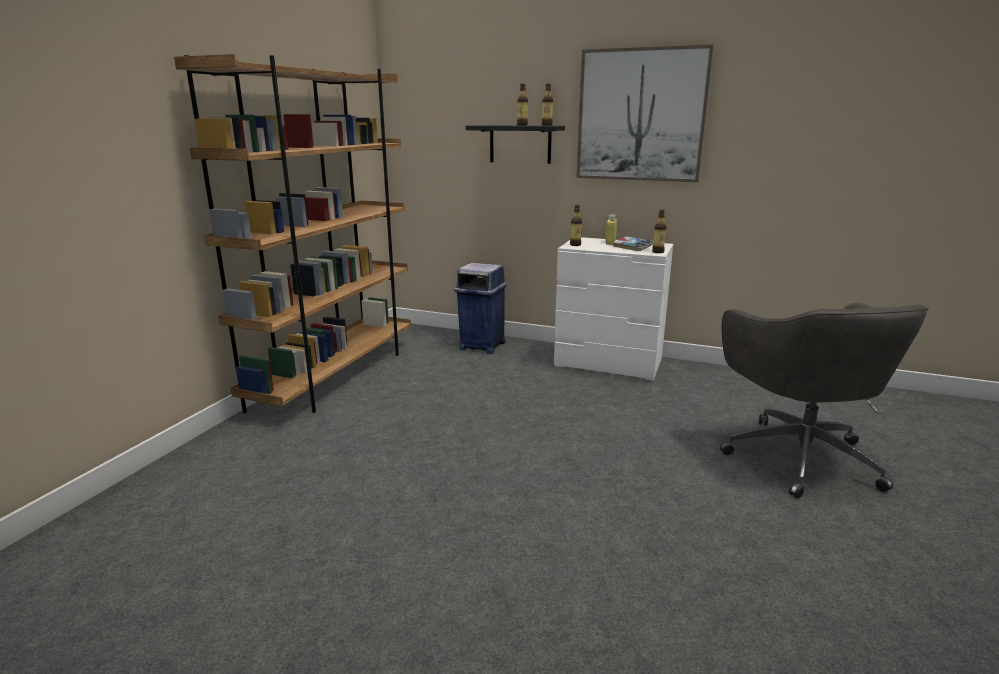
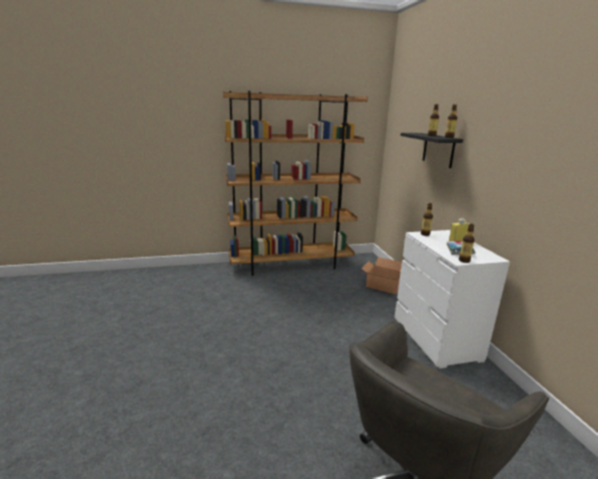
camera: 55 degrees right, 0 degrees up
(481, 346) = (384, 286): blue trash can -> cardboard box
(641, 115) = (511, 136): picture -> none

